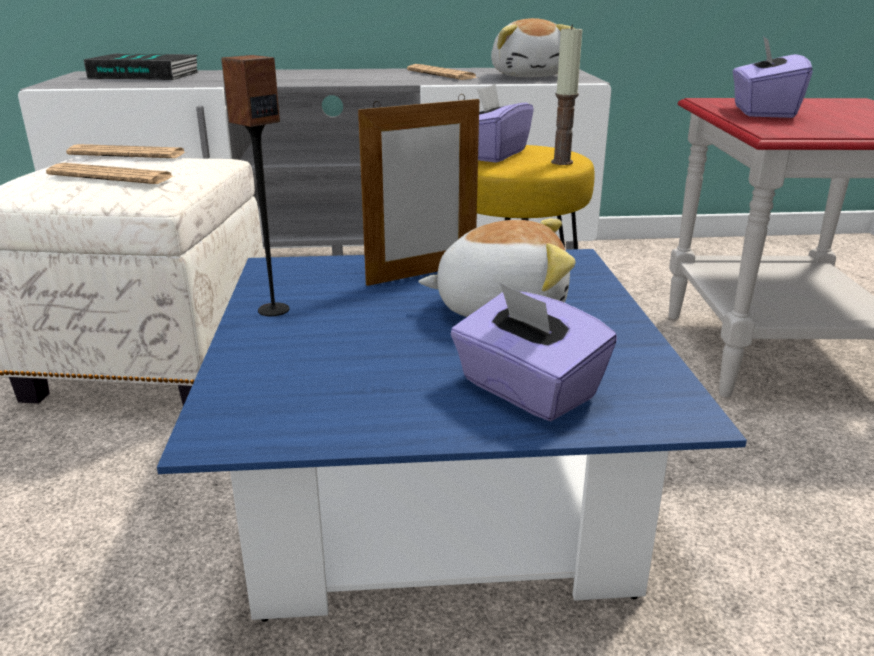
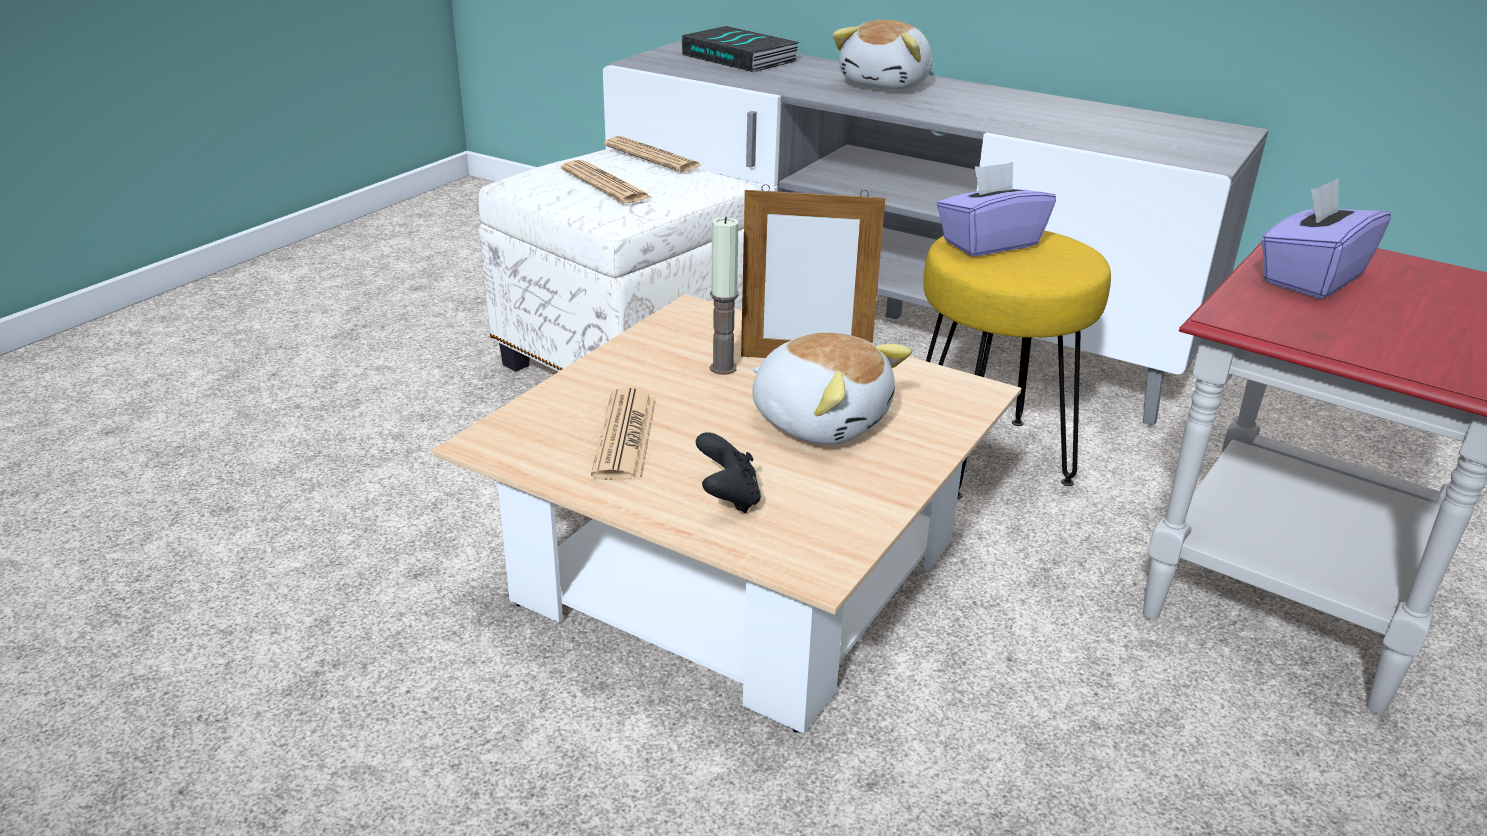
camera: 35 degrees right, 5 degrees up
(273, 310) = (639, 354): speaker -> none
(437, 488) = (739, 571): blue coffee table -> beige coffee table
(441, 74) = (1050, 115): newspaper -> newspaper (625, 436)
(526, 390) = (728, 498): purple tissue box -> black game controller
(529, 76) = (1155, 139): plush toy -> plush toy (887, 84)
(561, 162) = (1047, 275): candle -> candle (723, 368)

